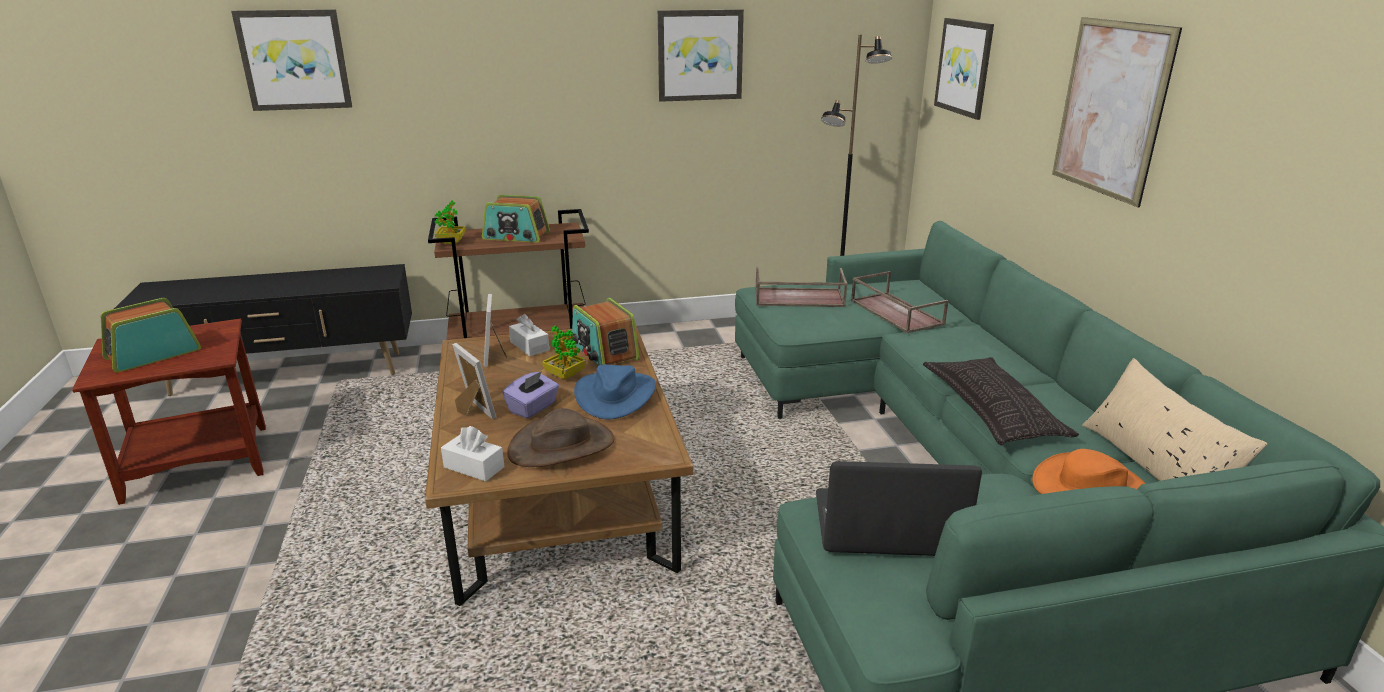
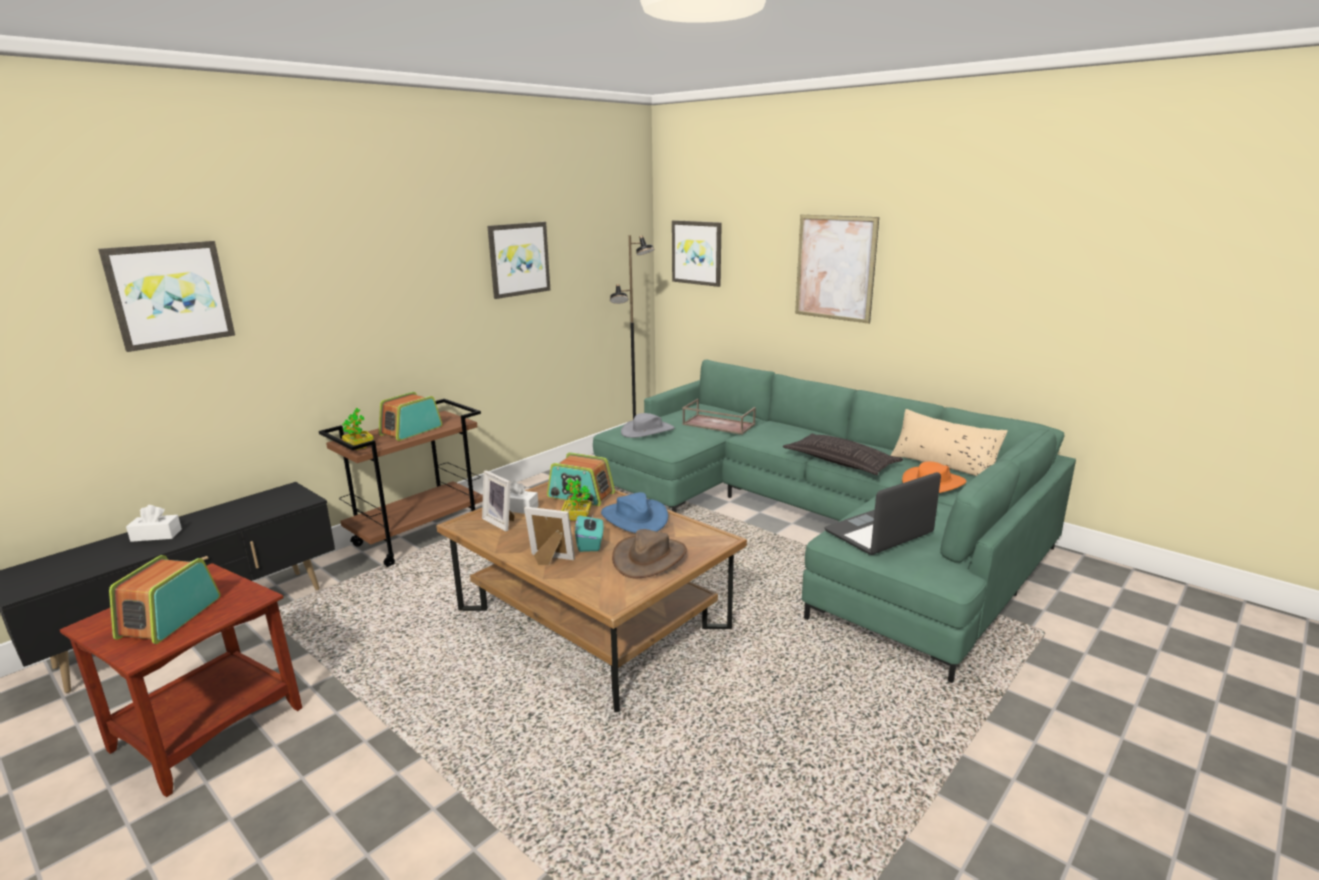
camera: 35 degrees left, 5 degrees down
(474, 467) = (614, 590): white tissue box -> white tissue box (156, 535)
(516, 236) = (410, 430): radio -> radio turned 150 degrees clockwise
(533, 408) = (590, 544): purple tissue box -> turquoise tissue box
(798, 298) = (648, 431): brown tray -> grey hat

